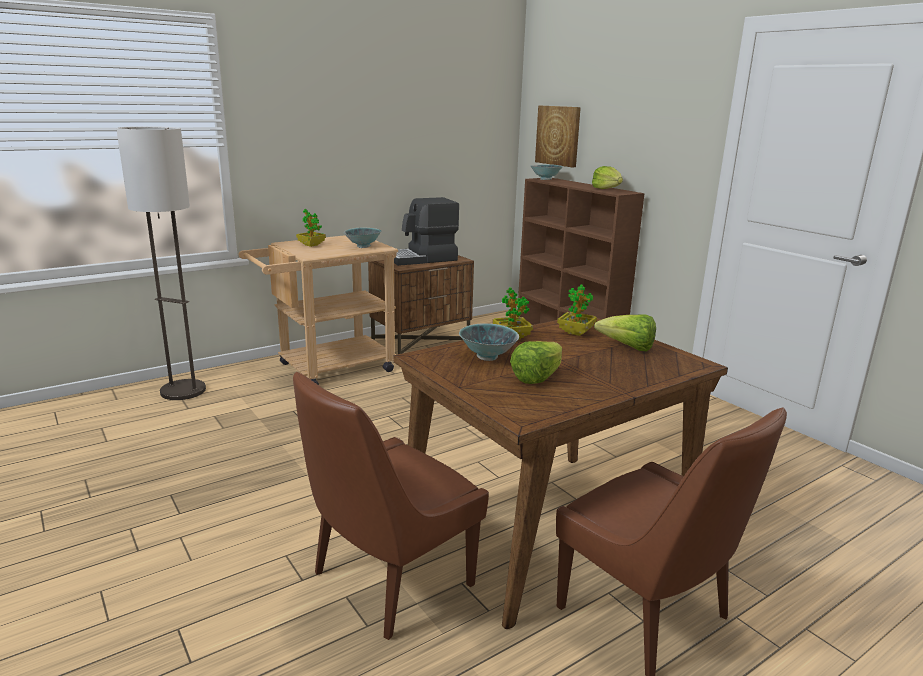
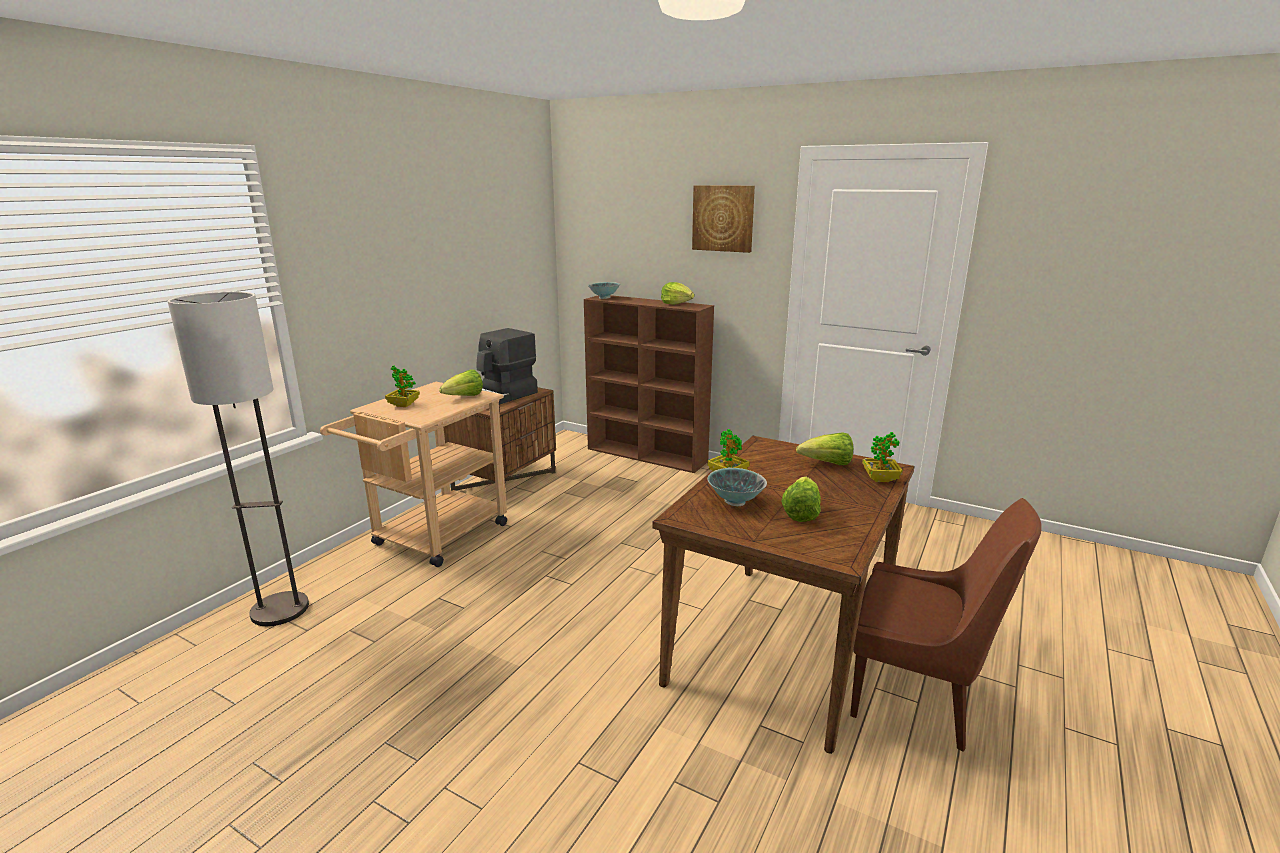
camera: 25 degrees left, 0 degrees up
(363, 246) = (464, 397): bowl -> lettuce
(388, 581) = (698, 750): brown chair -> none
(558, 135) = (607, 253): picture -> picture (723, 218)
(576, 332) = (770, 458): potted plant -> potted plant (880, 479)

